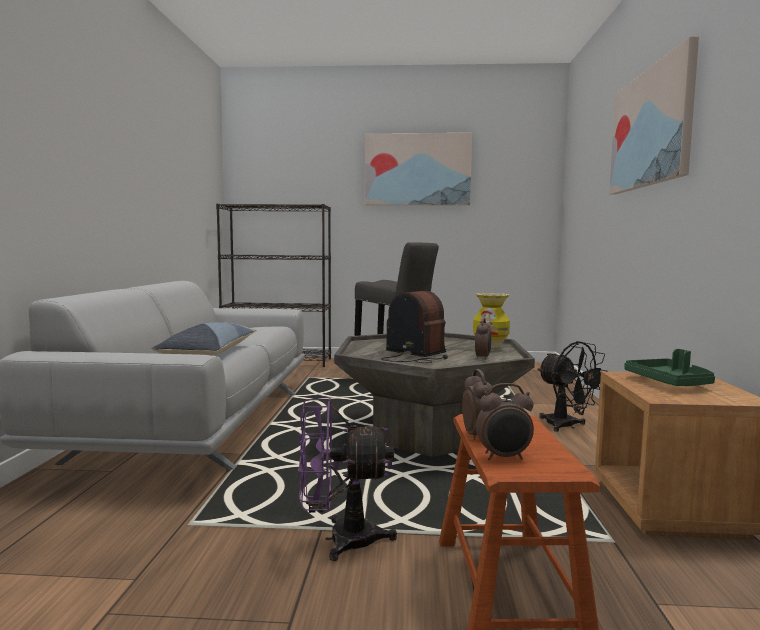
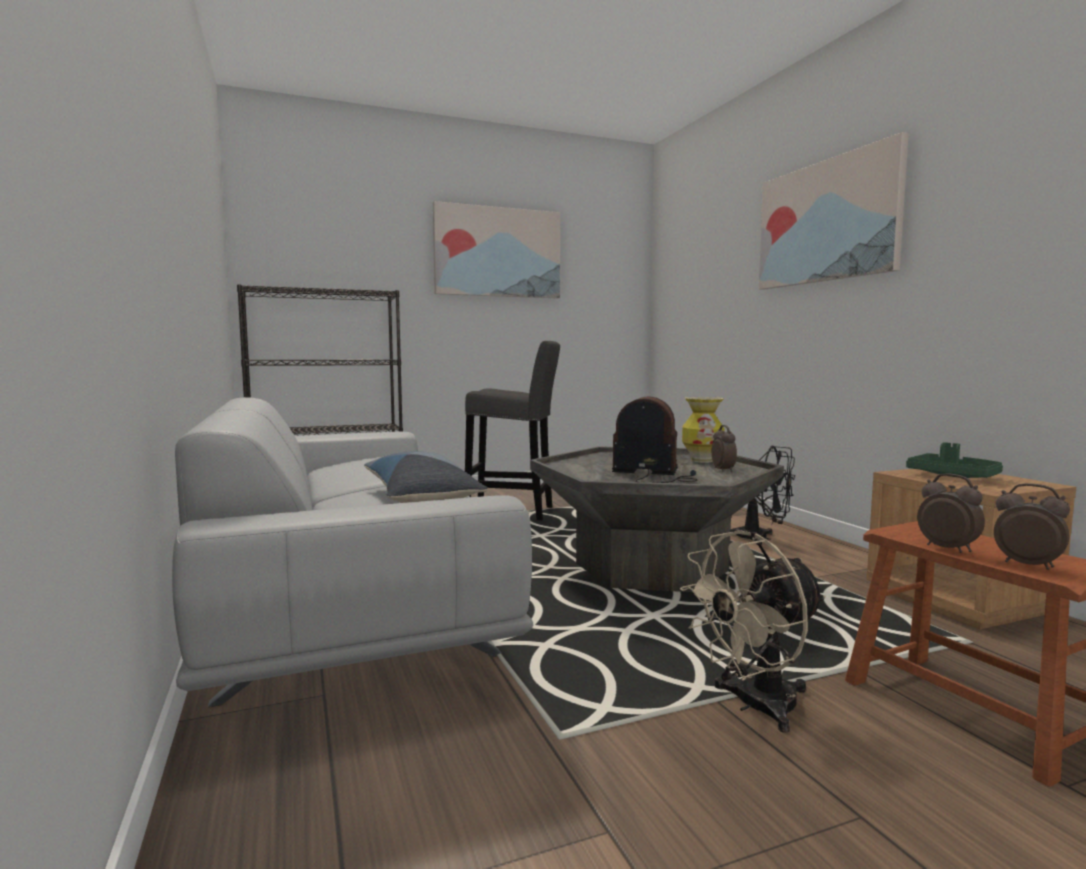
camera: 25 degrees left, 0 degrees up
(340, 539) = (754, 706): purple fan -> beige fan
(504, 457) = (1027, 565): alarm clock -> alarm clock turned 105 degrees counterclockwise

